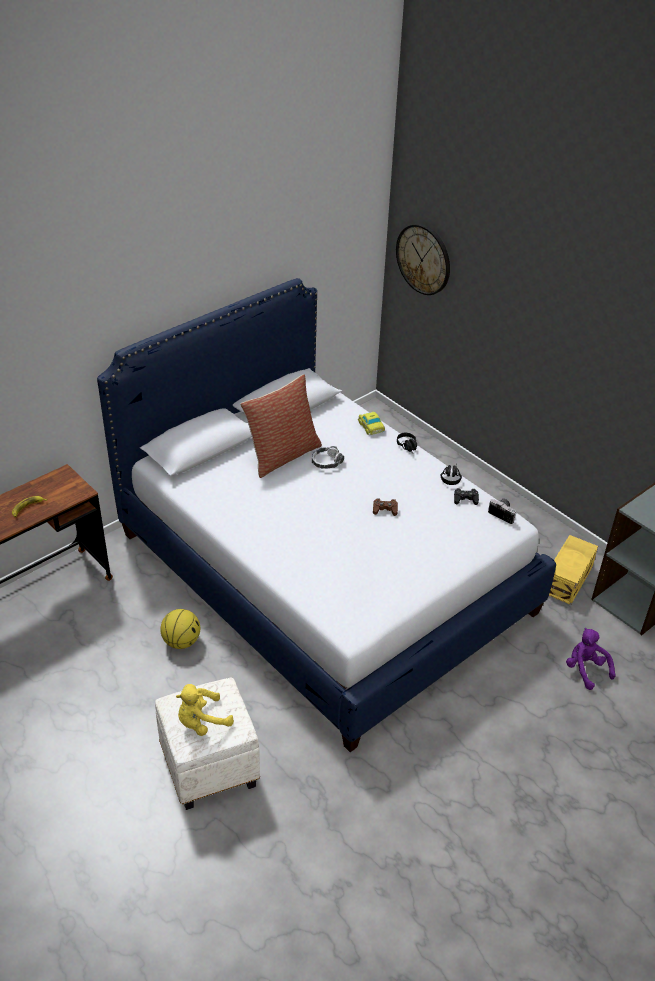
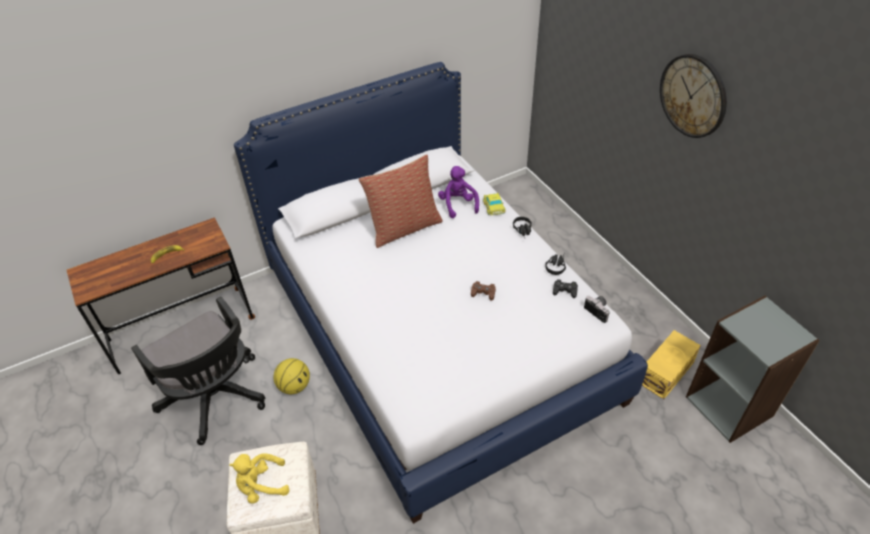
camera: 15 degrees right, 5 degrees up
(96, 666) = (217, 399): none -> black office chair
(326, 462) = (442, 238): headphones -> none
(423, 259) = (567, 50): wall clock -> wall clock (693, 96)
(585, 669) = (664, 472): purple plush toy -> purple plush toy (458, 204)

